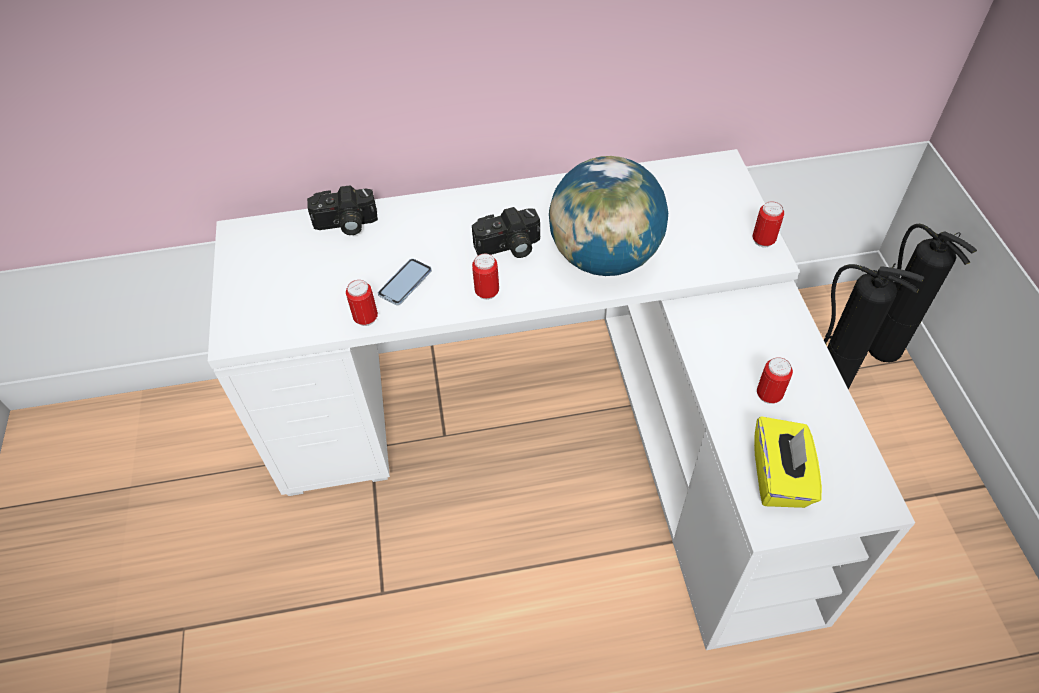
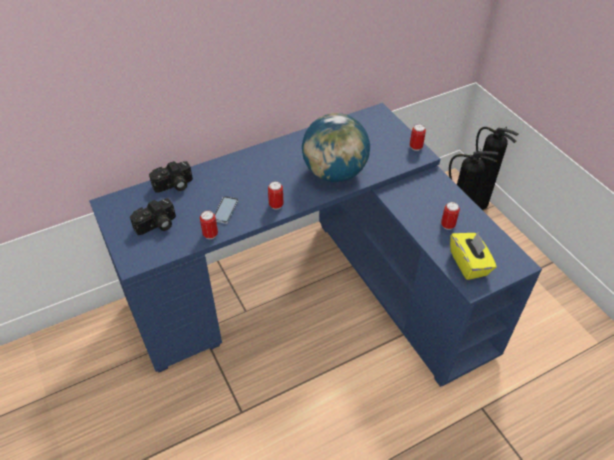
camera: 20 degrees left, 5 degrees down
(509, 248) = (278, 179): camera -> camera (157, 226)
(562, 431) = (316, 291): white desk -> blue desk

